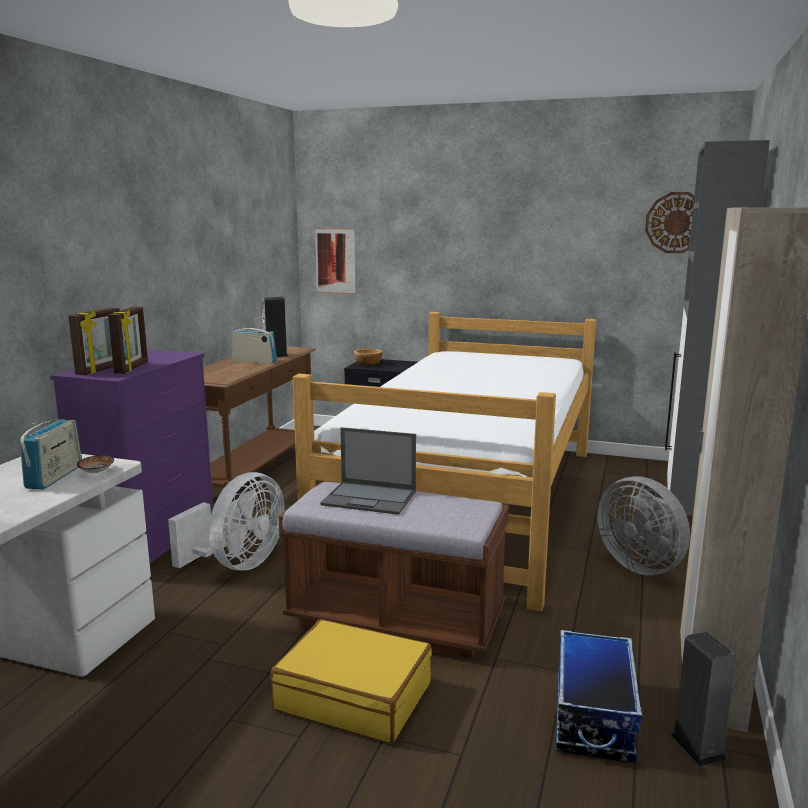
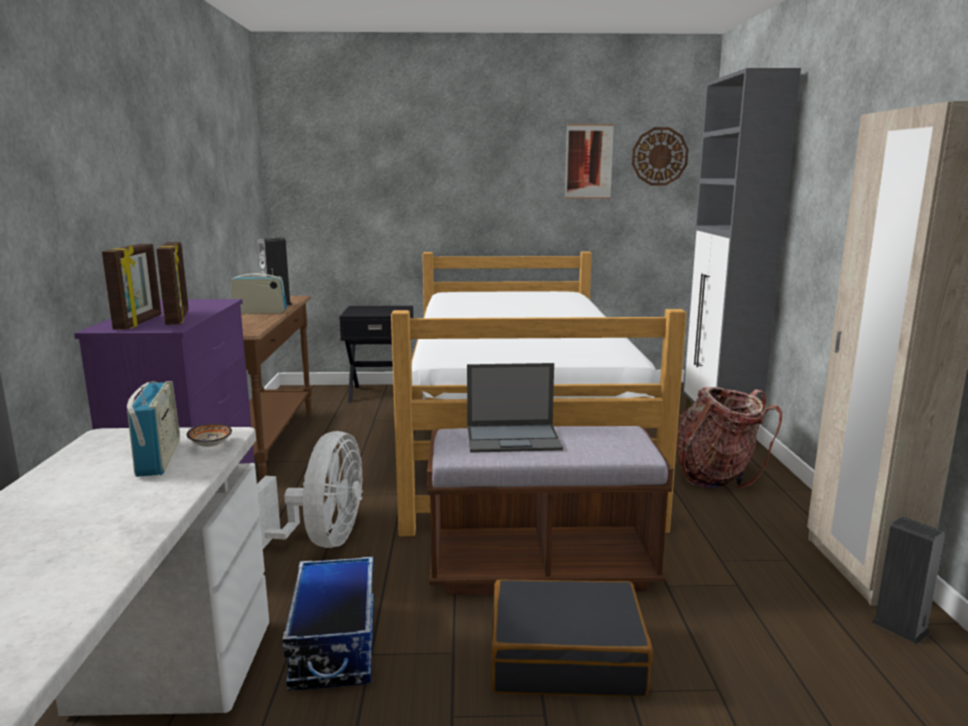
camera: 20 degrees left, 0 degrees up
(335, 261) = (310, 201): picture -> picture (588, 161)
(354, 696) = (565, 656): yellow suitcase -> black suitcase
(368, 364) = (361, 311): bowl -> none
(591, 715) = (795, 620): storage box -> storage box (333, 644)
(642, 565) = (716, 475): grey fan -> backpack

